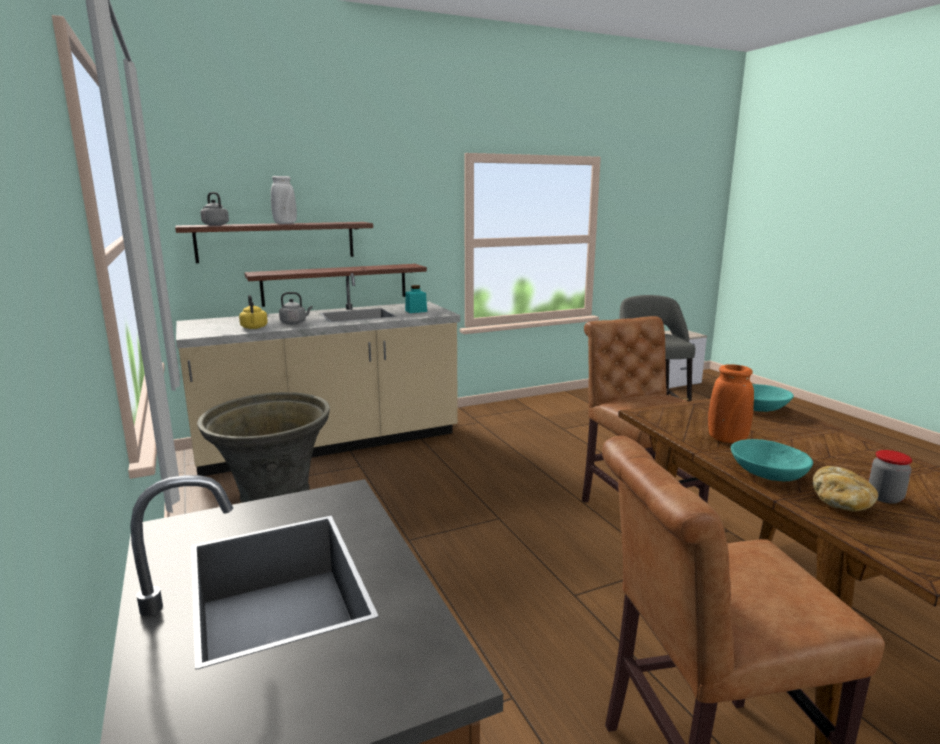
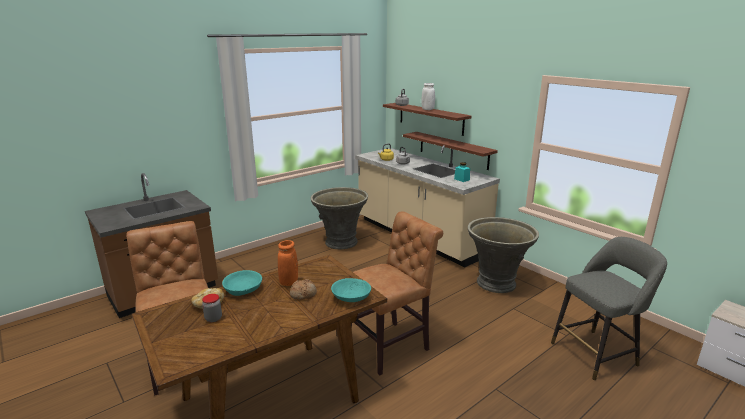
camera: 75 degrees right, 5 degrees up
(504, 425) = (496, 283): none -> grey planter
(762, 432) = (303, 294): none -> bread

